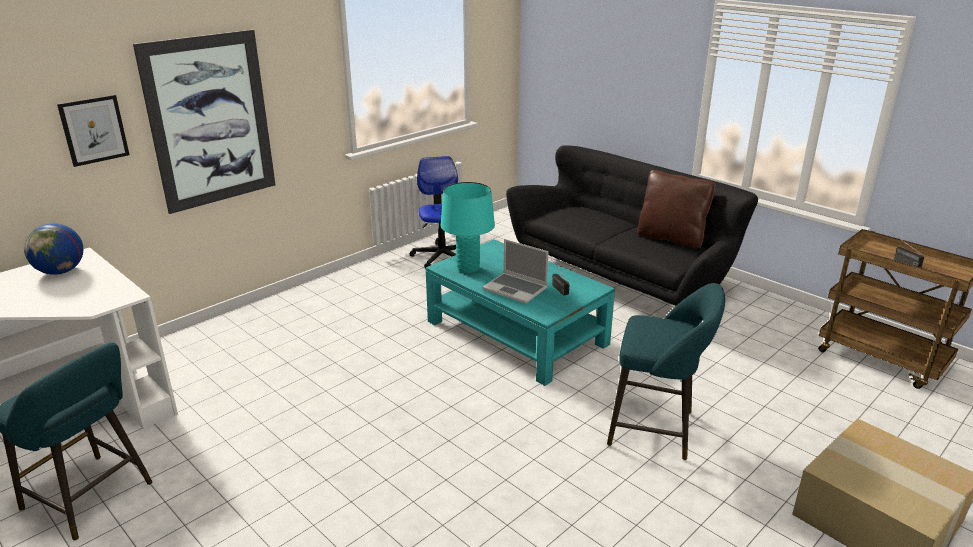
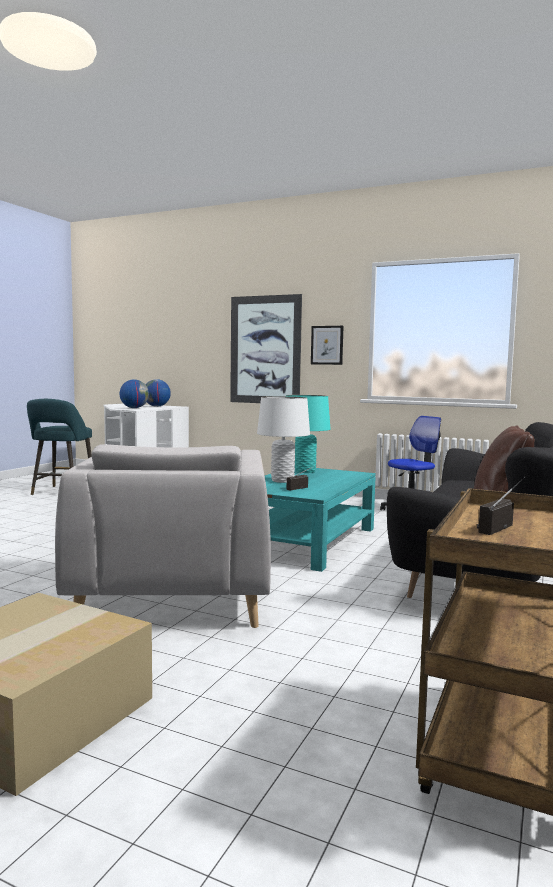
camera: 70 degrees right, 20 degrees down
(84, 293) = (134, 408): none -> globe
(94, 130) = (204, 342): picture -> picture (327, 345)
(516, 289) = (282, 480): laptop -> white table lamp
(656, 429) = (175, 596): turquoise stool -> grey armchair

